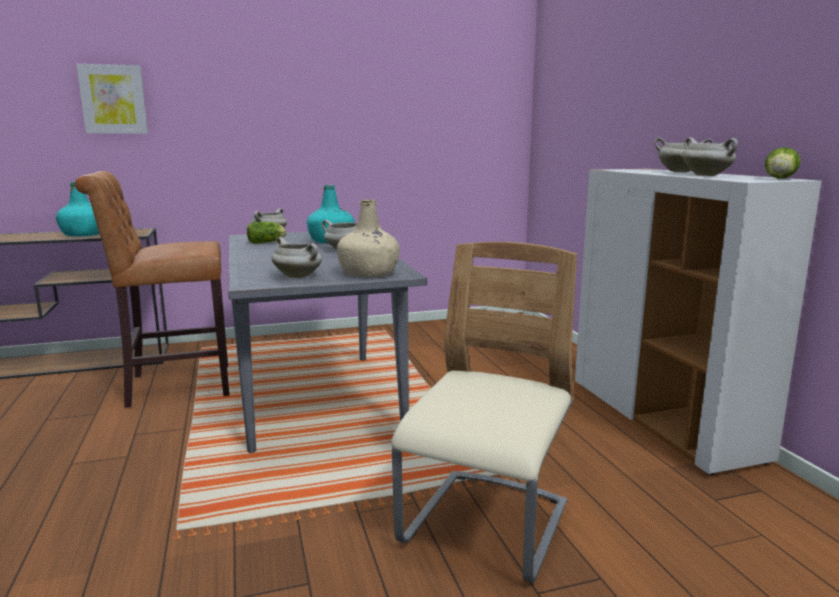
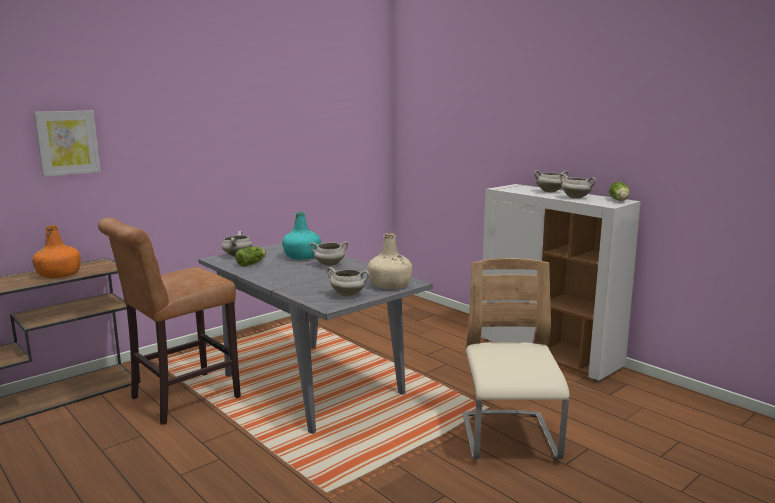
camera: 25 degrees left, 0 degrees up
(84, 235) = (59, 274): turquoise bottle -> orange bottle

